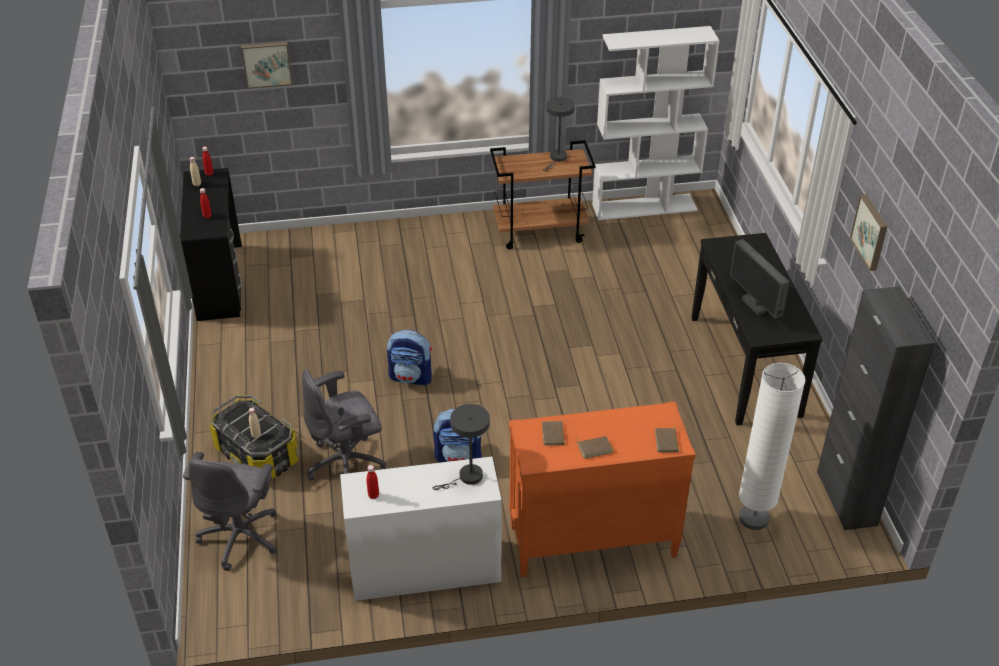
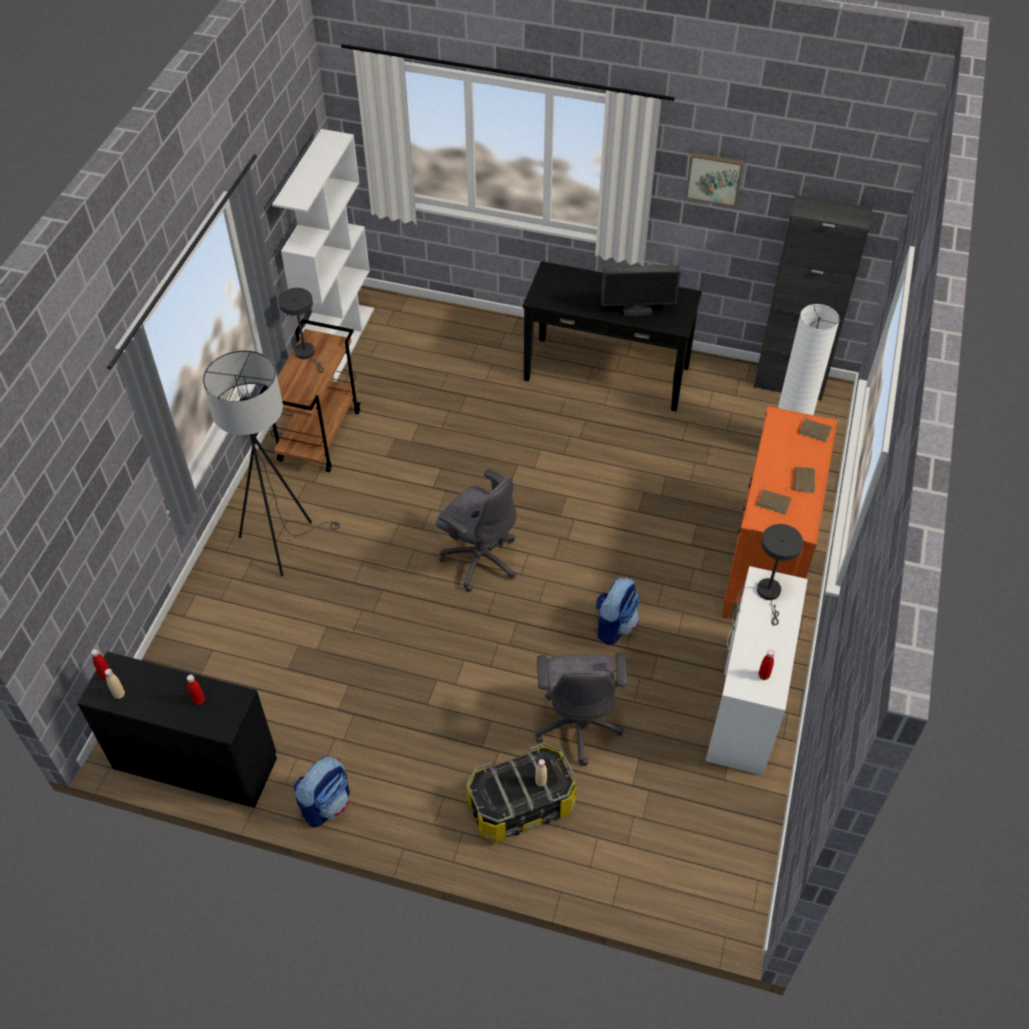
camera: 65 degrees left, 10 degrees up
(241, 536) = (636, 853): grey office chair -> grey office chair (479, 558)
(267, 64) = (74, 503): picture -> none
(411, 377) = (479, 625): backpack -> backpack (326, 804)
(427, 251) = (282, 541): none -> grey floor lamp

